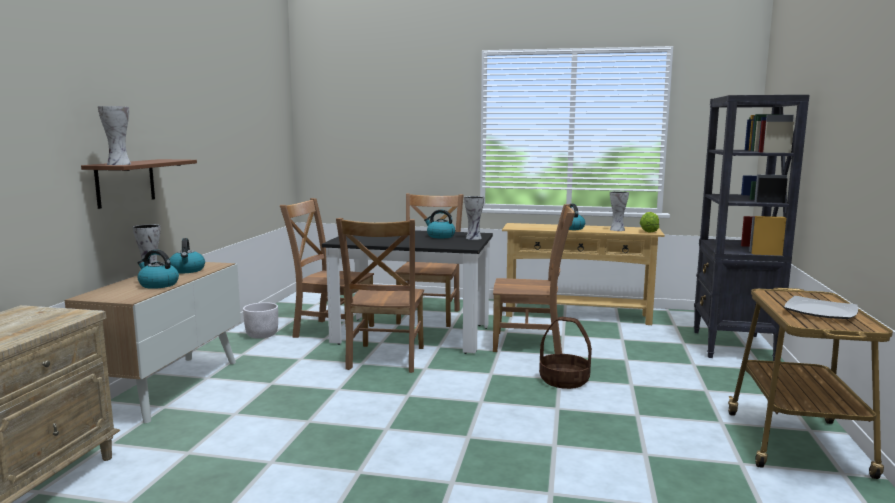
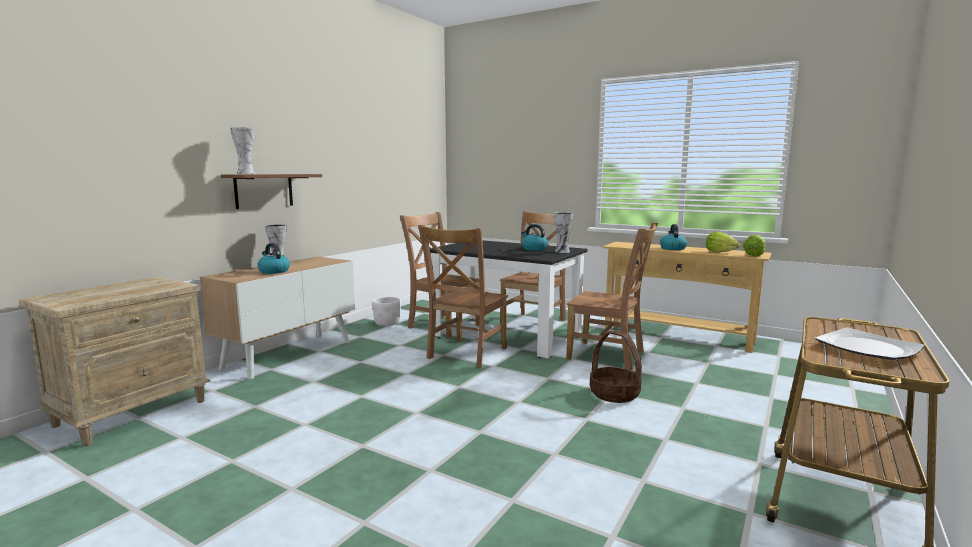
camera: 20 degrees right, 0 degrees up
(187, 270) = (309, 263): kettle -> none
(617, 229) = (720, 252): vase -> lettuce
(733, 346) = (834, 385): black bookcase -> none

